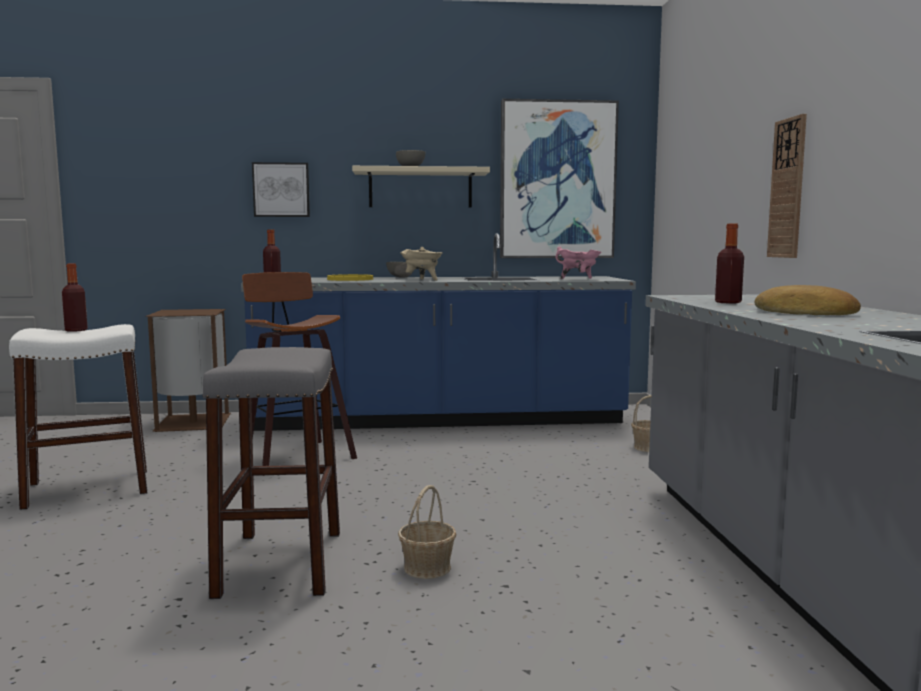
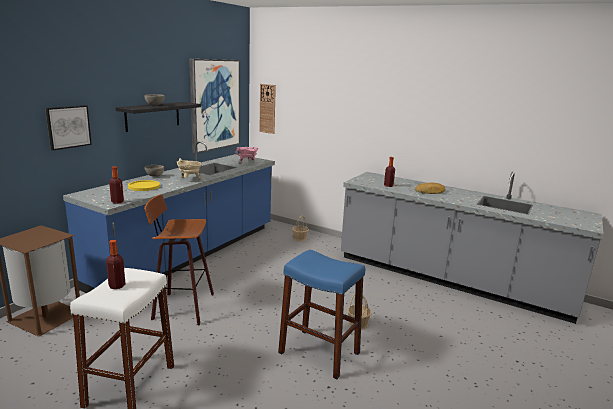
camera: 55 degrees left, 10 degrees up
(280, 563) = (319, 353): grey stool -> blue stool
(420, 188) = (153, 116): beige shelf -> black shelf
(787, 188) = (371, 130): wall clock -> wall clock (267, 108)

